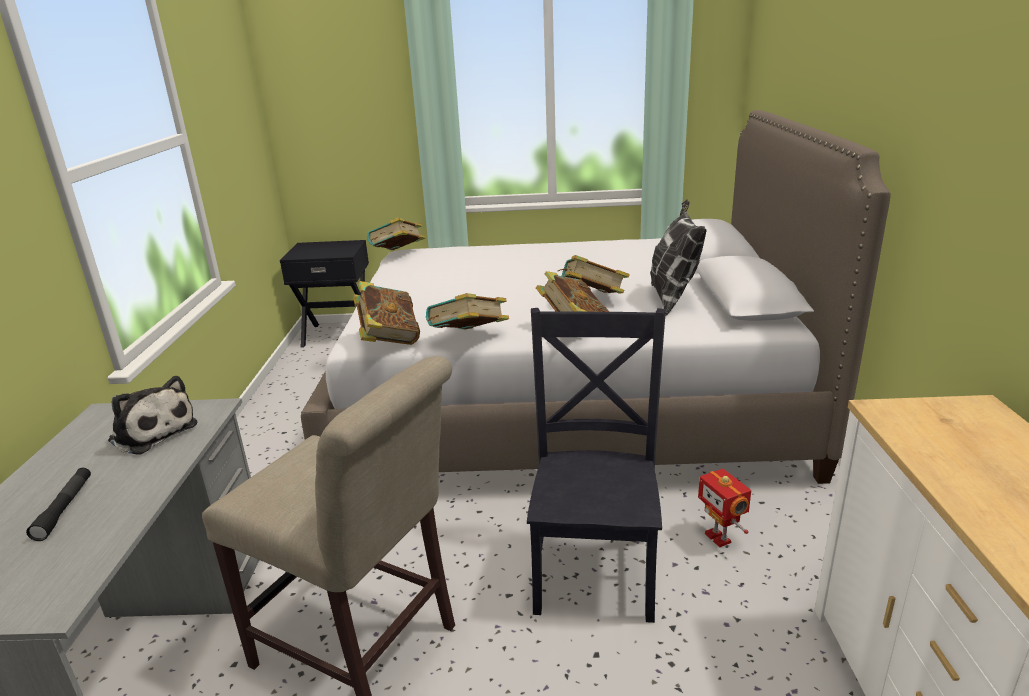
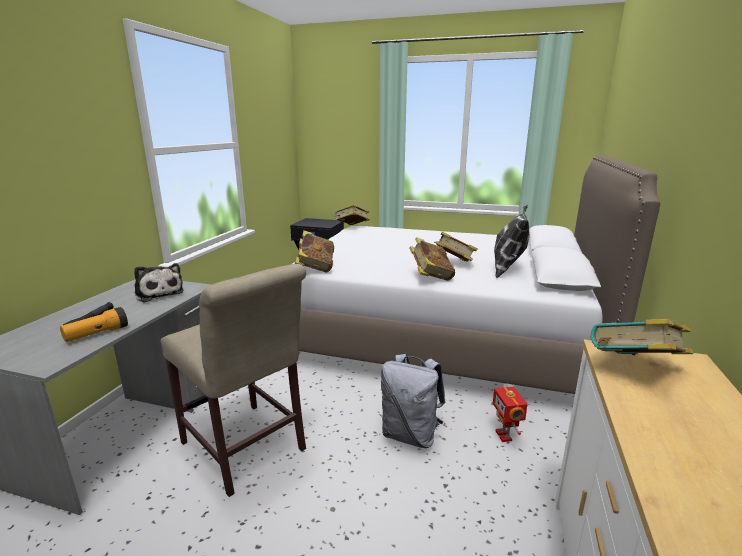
camera: 15 degrees right, 5 degrees down
(97, 531) = (97, 334): none -> flashlight
(469, 339) = (361, 274): book -> book (634, 369)
(596, 566) = (410, 435): black chair -> grey backpack

